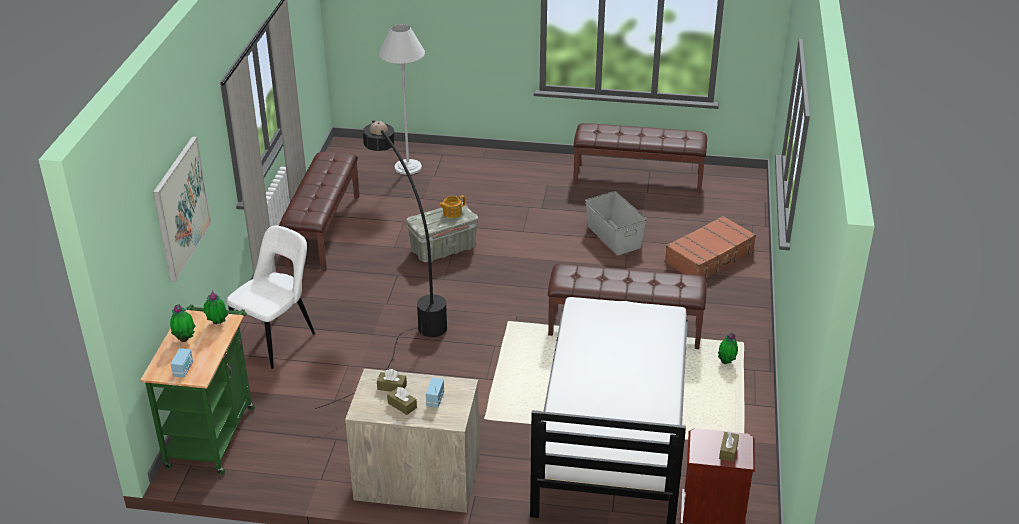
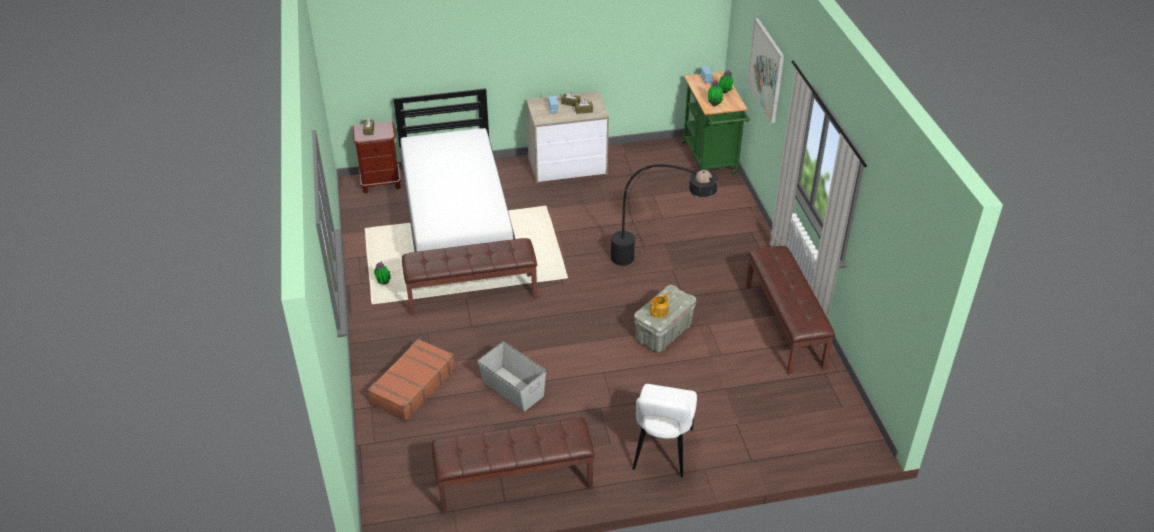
camera: 160 degrees right, 5 degrees up
(277, 340) = (727, 223): white chair -> white chair (661, 452)
(408, 167) = (773, 429): white floor lamp -> none

